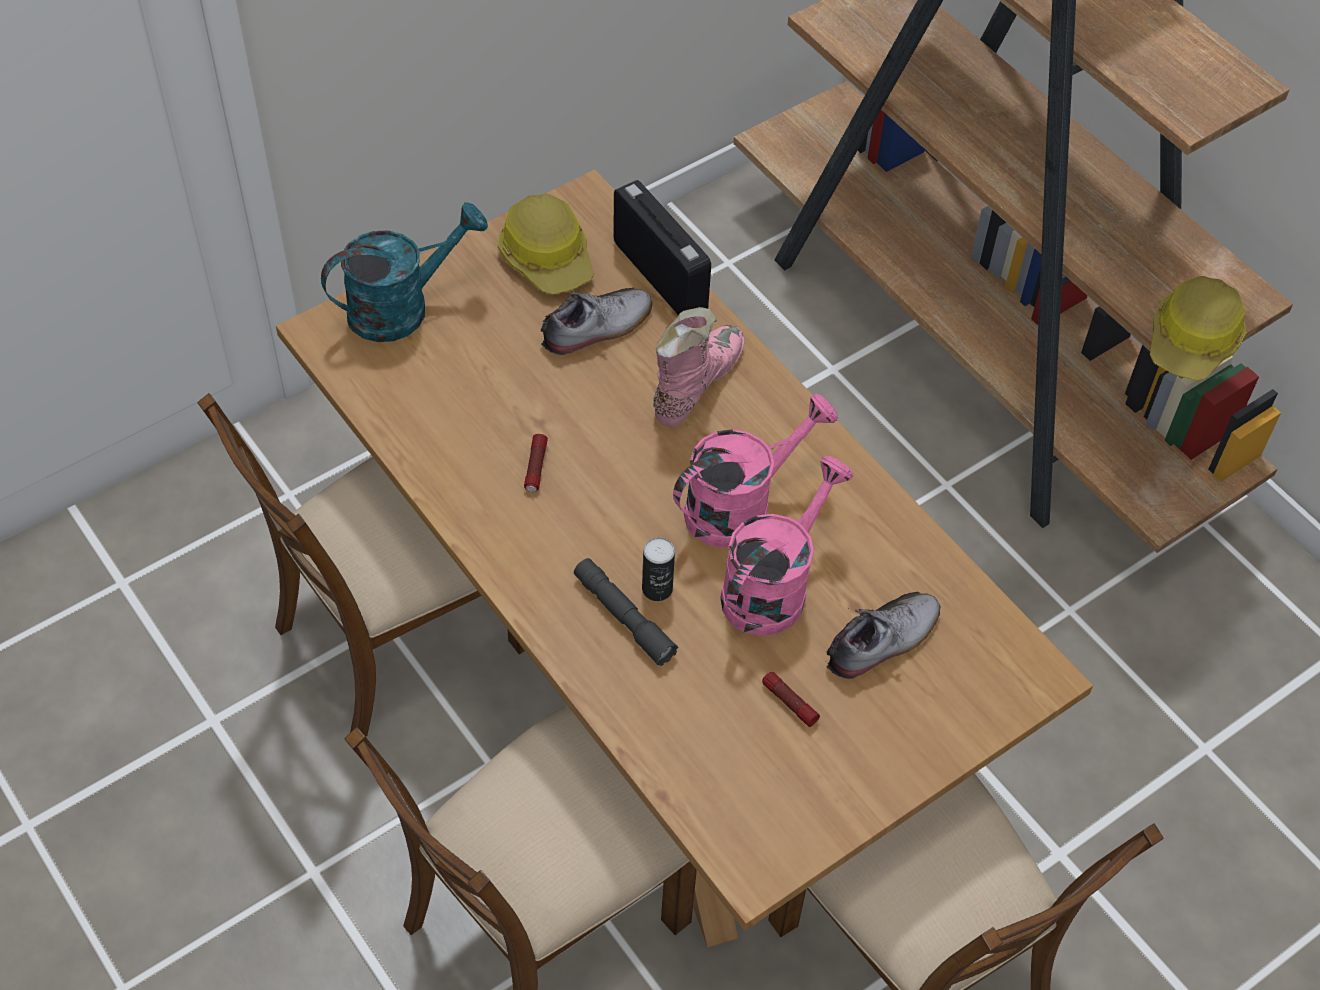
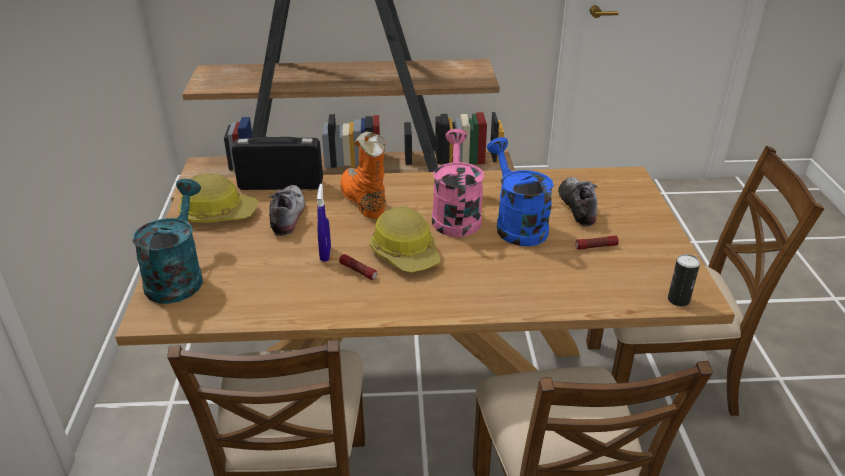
camera: 55 degrees left, 20 degrees down
(545, 415) = (325, 254): none -> blue spray bottle
(624, 617) = (495, 279): grey flashlight -> none
(657, 589) = (485, 261): can -> can (678, 300)
(695, 383) = (363, 200): pink boot -> orange boot
(773, 586) = (516, 225): pink watering can -> blue watering can
(1193, 341) = (486, 80): hard hat -> hard hat (406, 253)

